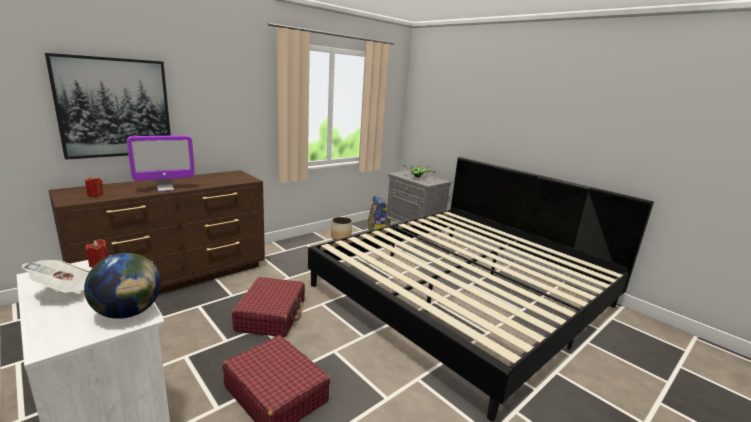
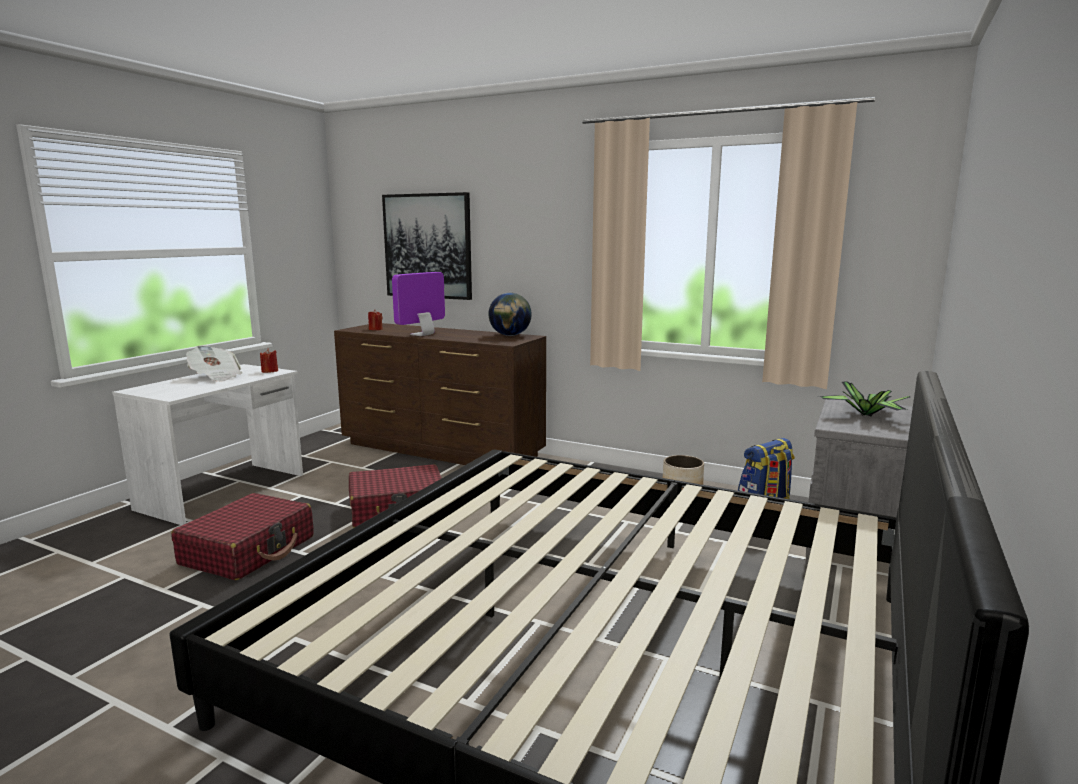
camera: 70 degrees right, 5 degrees down
(129, 312) = (182, 392): globe -> globe (510, 335)
(165, 188) = (422, 334): monitor -> monitor turned 90 degrees clockwise

